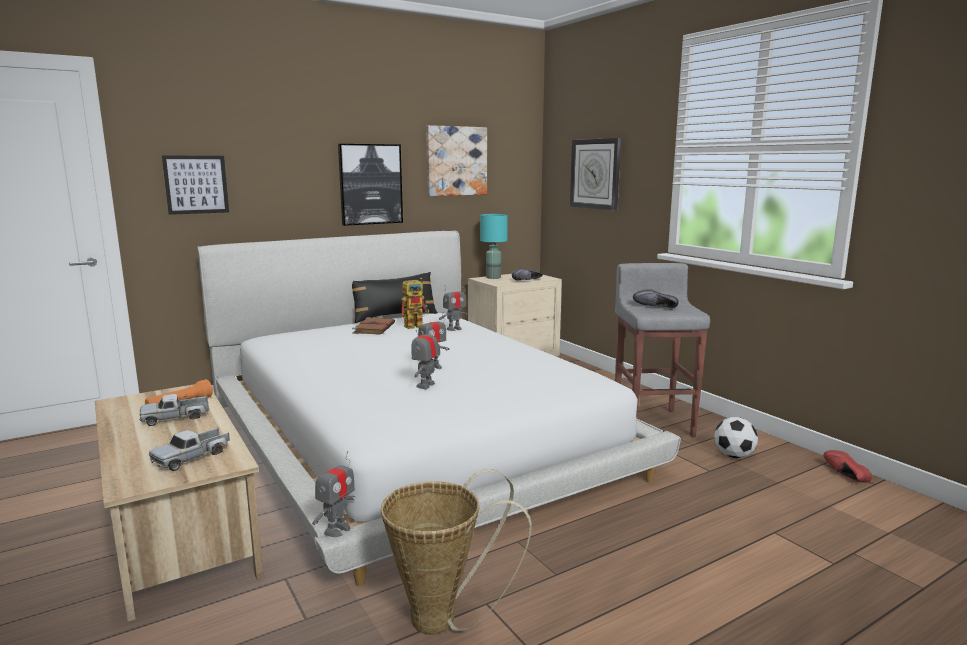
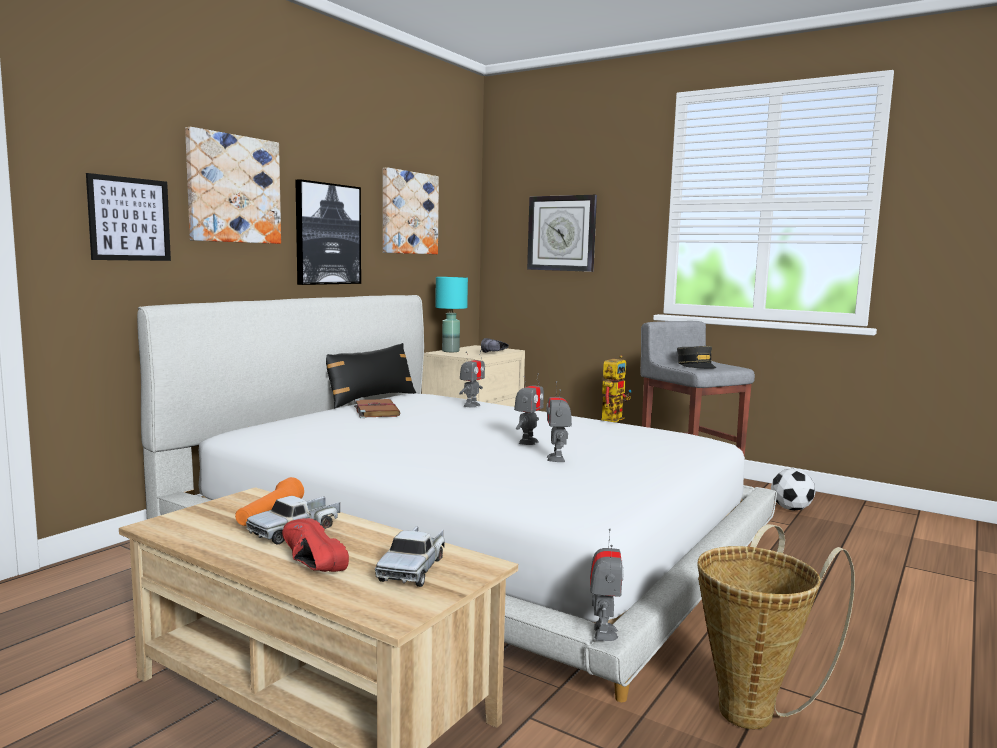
camera: 25 degrees left, 5 degrees down
(281, 156) = (233, 189): none -> picture
(417, 325) = (422, 405): toy robot -> toy robot (613, 418)
(655, 308) = (696, 365): black shoe -> grey cap
(842, 475) = (888, 511): red shoe -> red shoe (306, 564)

